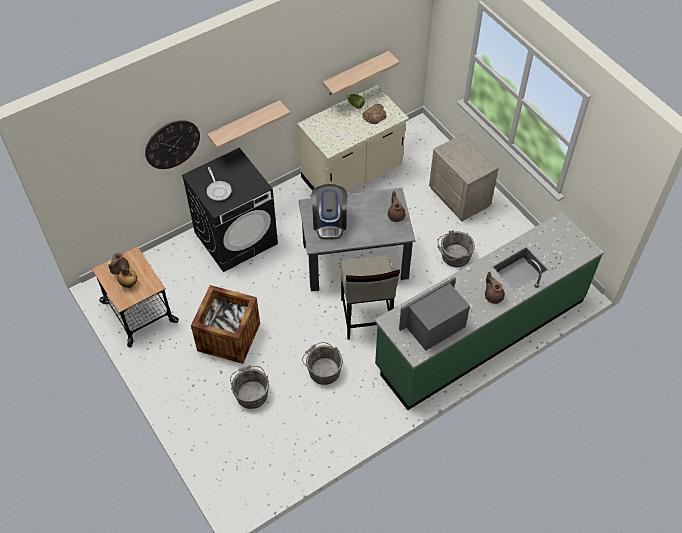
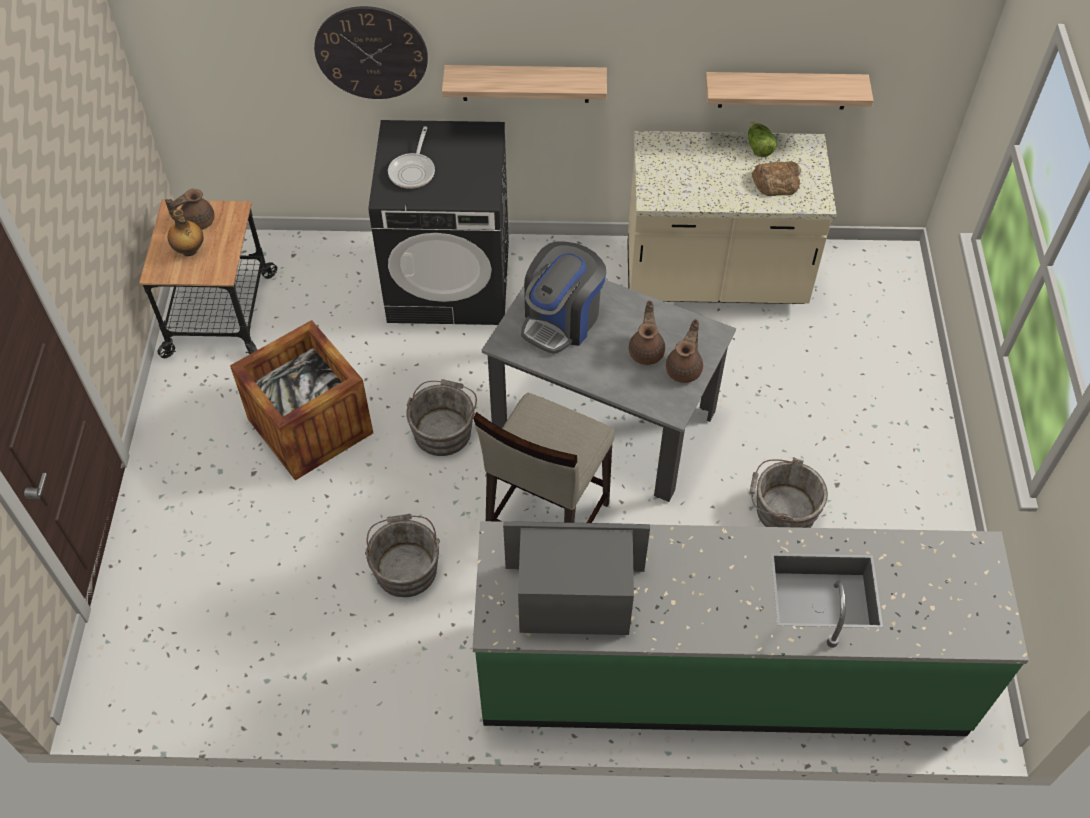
camera: 35 degrees right, 0 degrees up
(251, 392) = (268, 533): grey bucket -> grey bucket (443, 429)
(460, 197) = (874, 415): beige nightstand -> none
(493, 296) = (730, 610): brown teapot -> brown teapot (646, 351)

